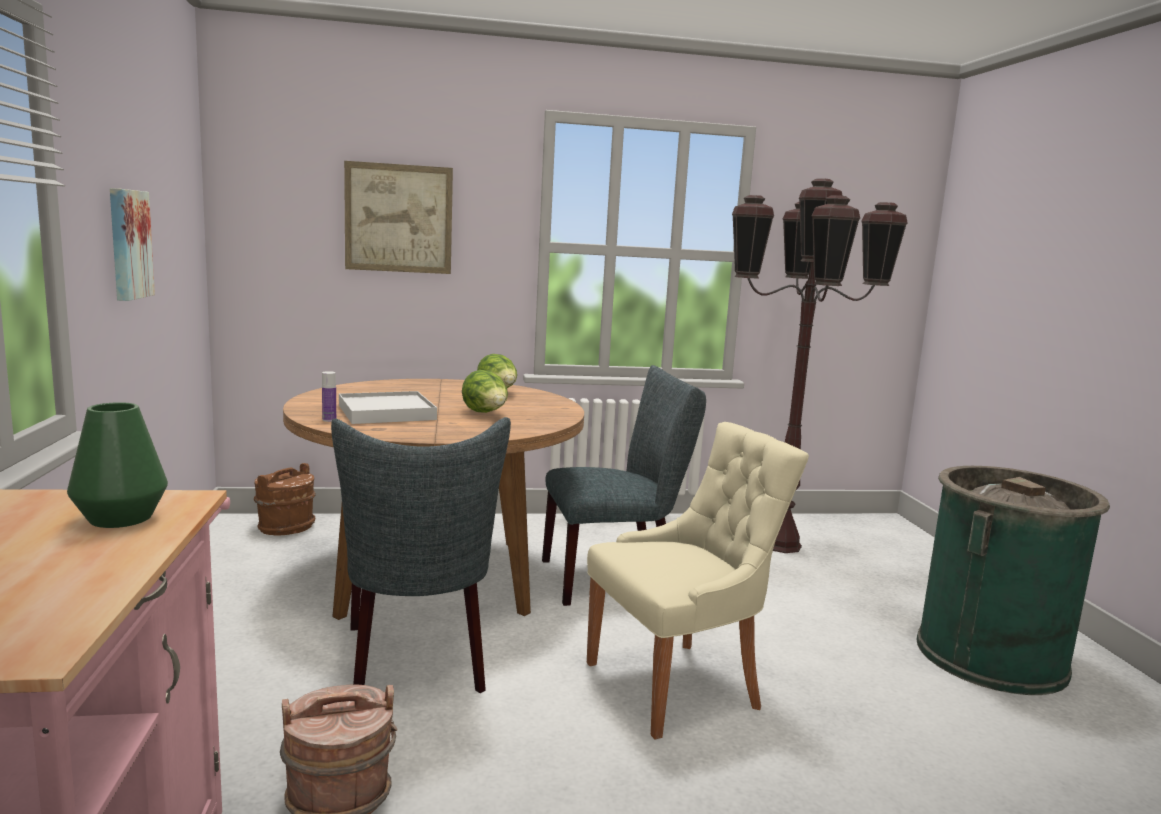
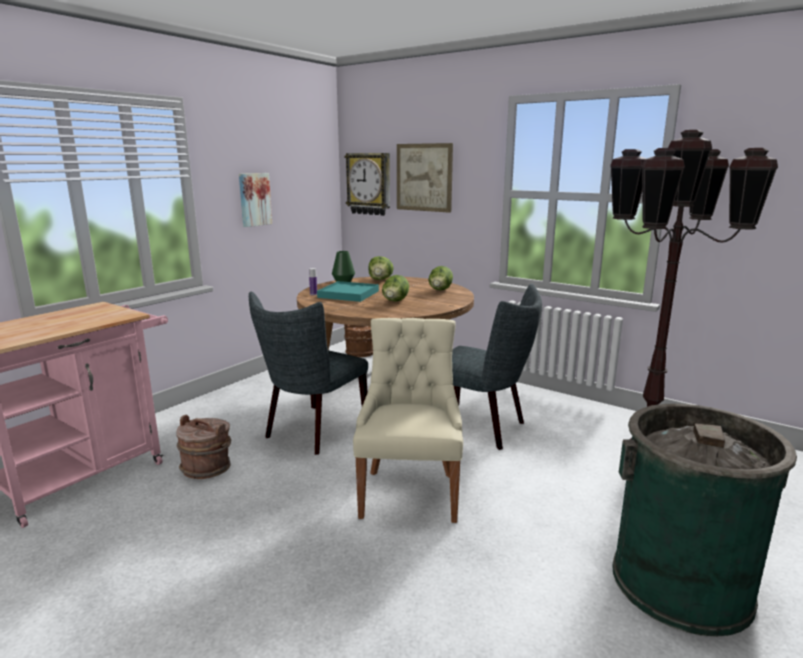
camera: 45 degrees right, 5 degrees up
(120, 518) = (98, 317): green vase -> green vase (343, 282)
(280, 225) = (369, 184): none -> wall clock
(370, 387) = (380, 280): none -> lettuce
(386, 412) = (348, 294): white tray -> turquoise tray
(678, 685) = (410, 492): beige chair -> beige chair turned 105 degrees counterclockwise

